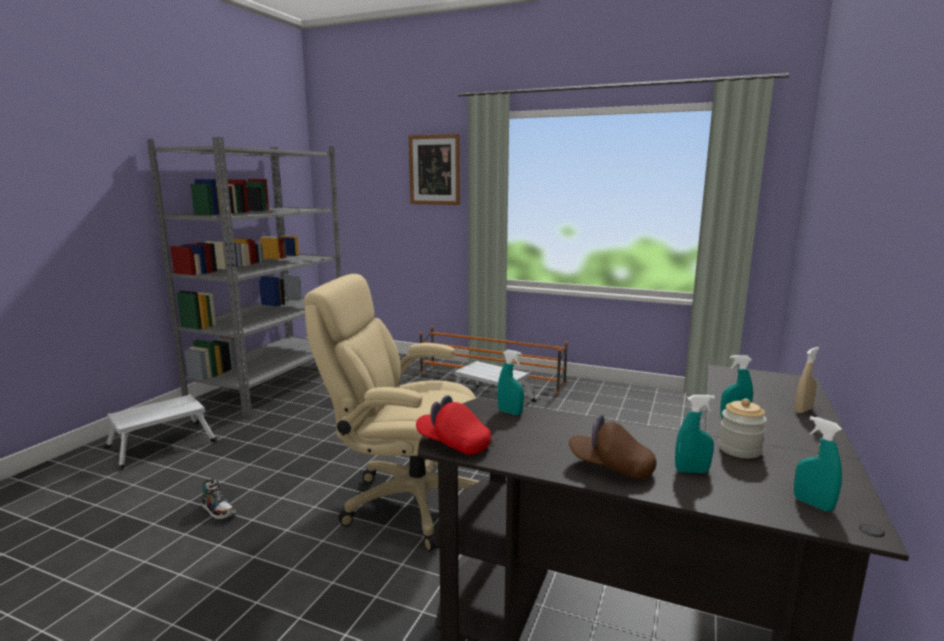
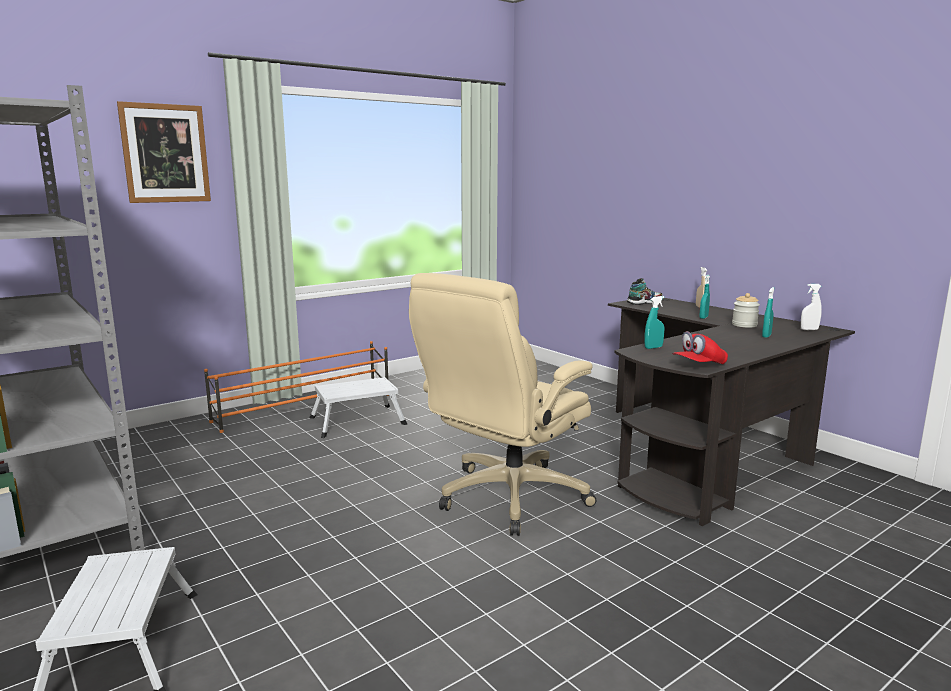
camera: 60 degrees left, 0 degrees up
(218, 510) = (408, 607): shoe -> shoe (644, 302)
(610, 467) = (754, 345): brown cap -> none
(813, 504) = (809, 329): turquoise spray bottle -> white spray bottle

